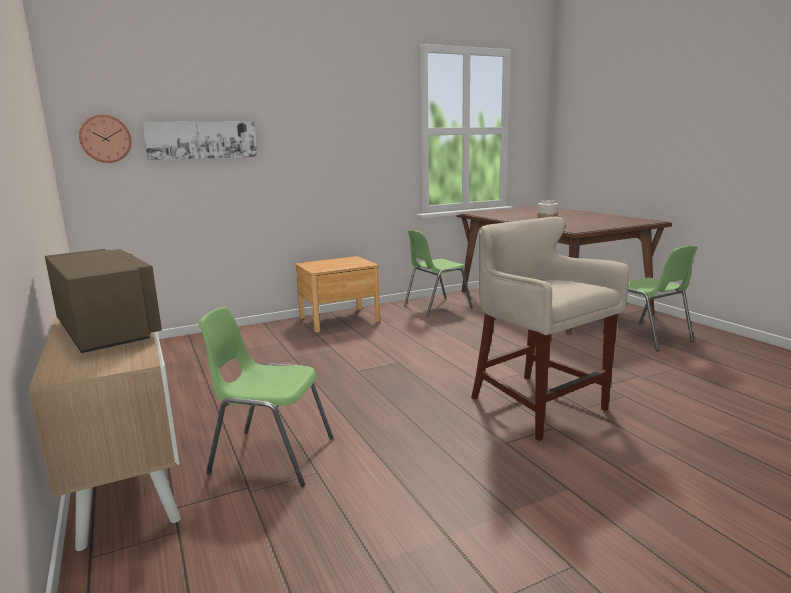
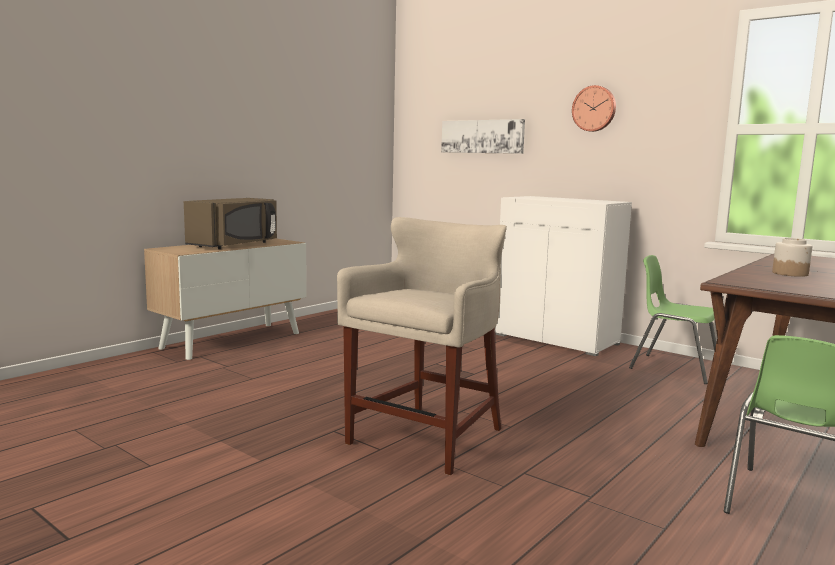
camera: 65 degrees right, 5 degrees down
(105, 139) = (421, 134): wall clock -> wall clock (594, 108)
(270, 455) = (269, 364): green chair -> none
(339, 319) = (557, 339): brown nightstand -> white cabinet

